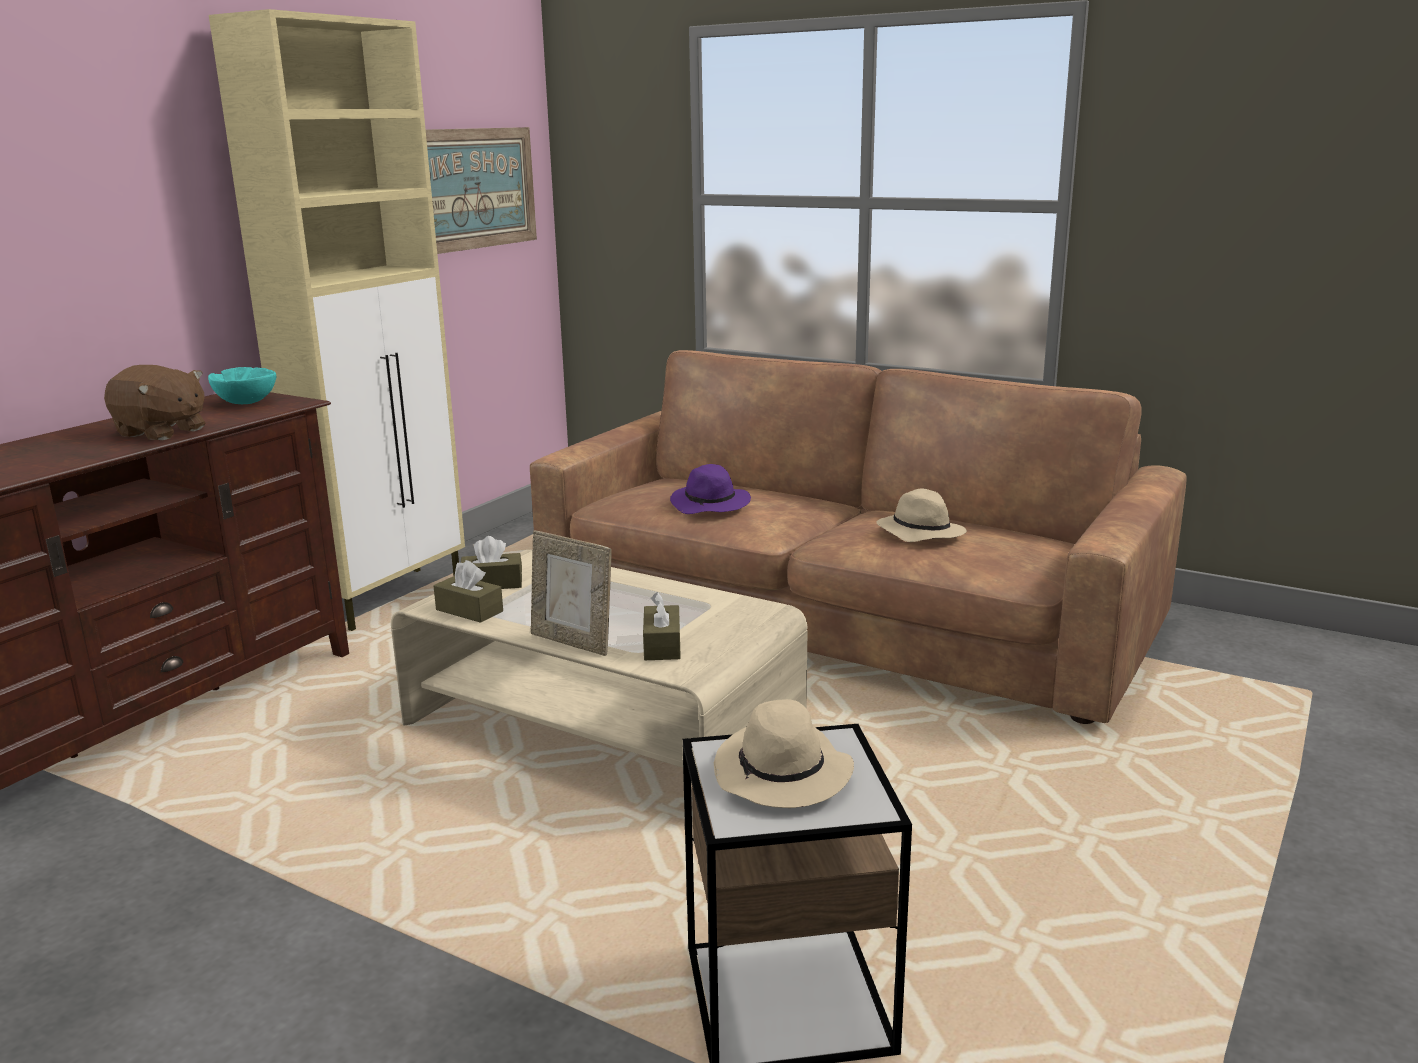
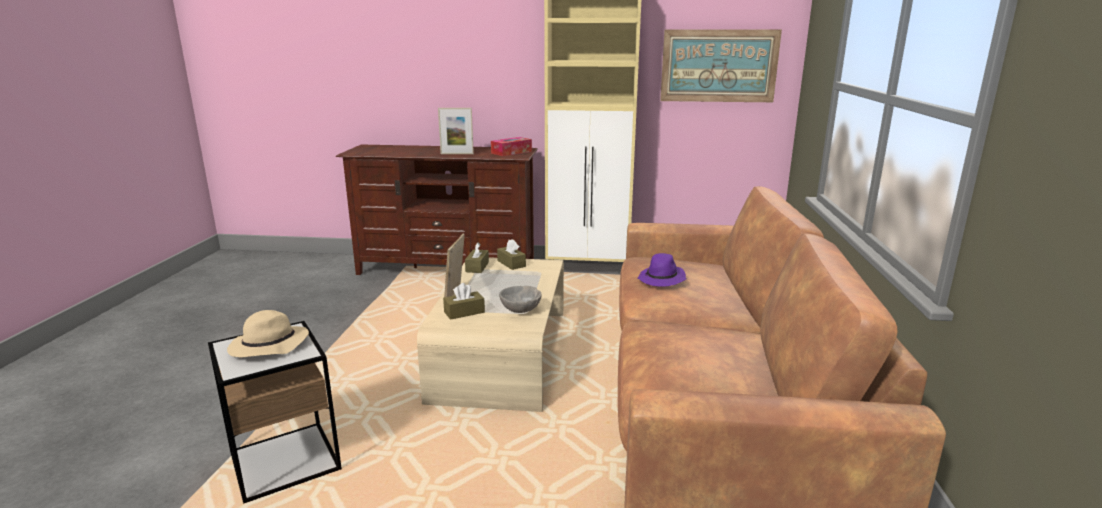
camera: 65 degrees right, 0 degrees up
(161, 432) = (457, 154): brown plush toy -> picture frame
(245, 403) = (511, 152): turquoise bowl -> tissue box
(699, 606) = (521, 310): none -> grey bowl
(919, 533) = (688, 347): beige hat -> none

